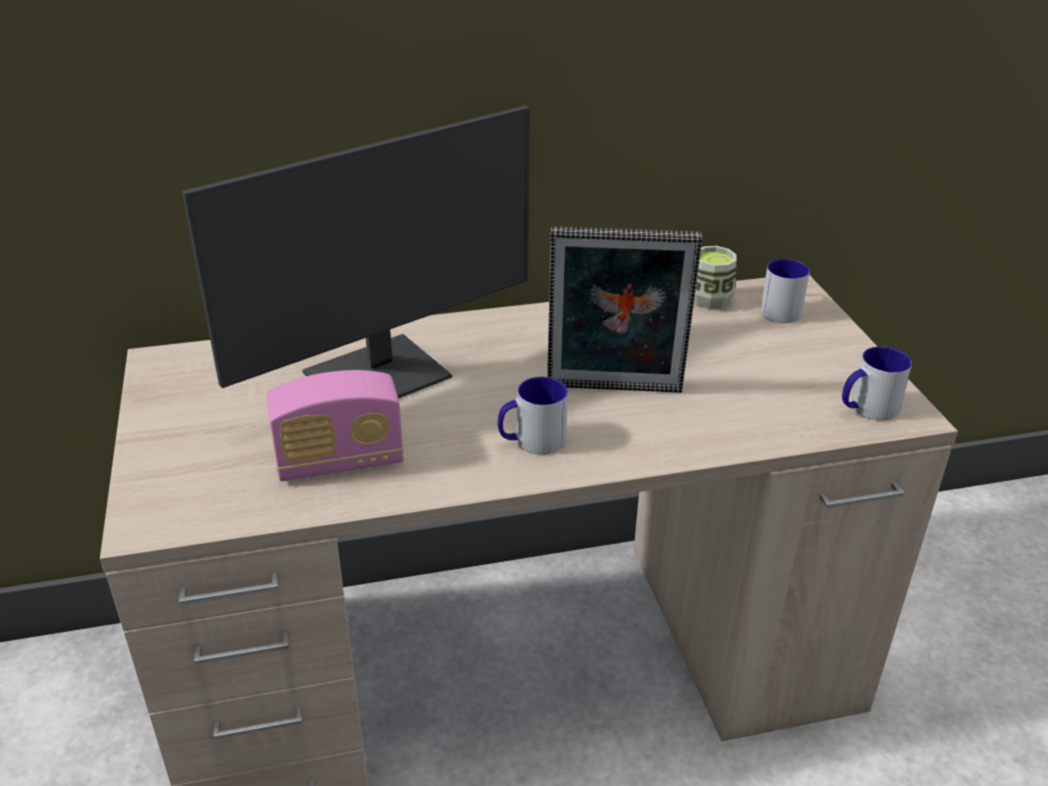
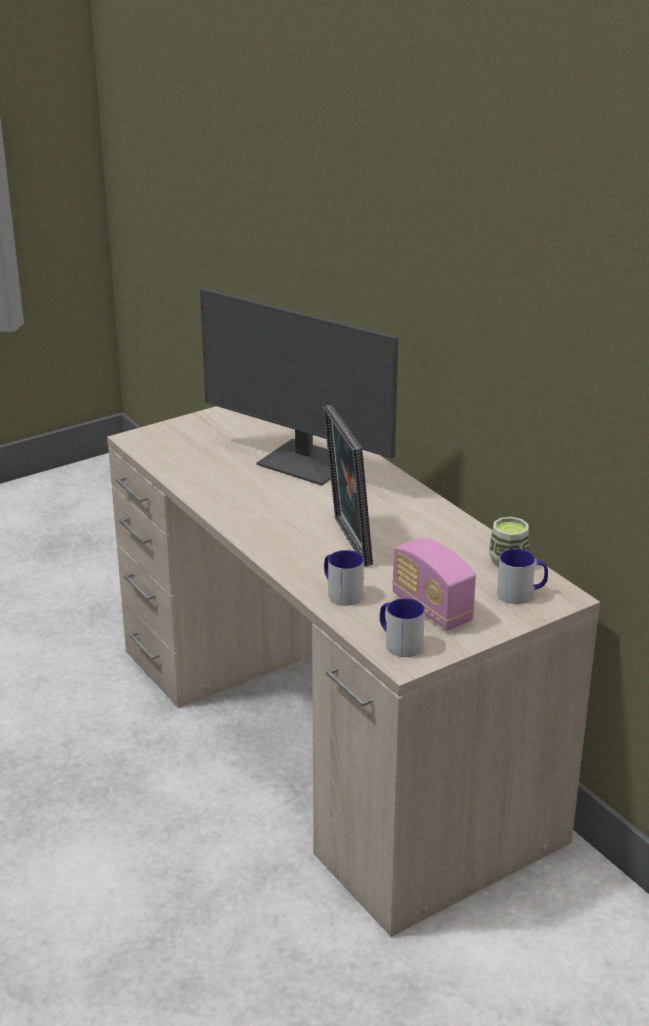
camera: 70 degrees right, 5 degrees down
(340, 462) = (214, 472): radio -> radio (431, 608)
(531, 441) = (271, 524): mug -> mug (341, 592)

